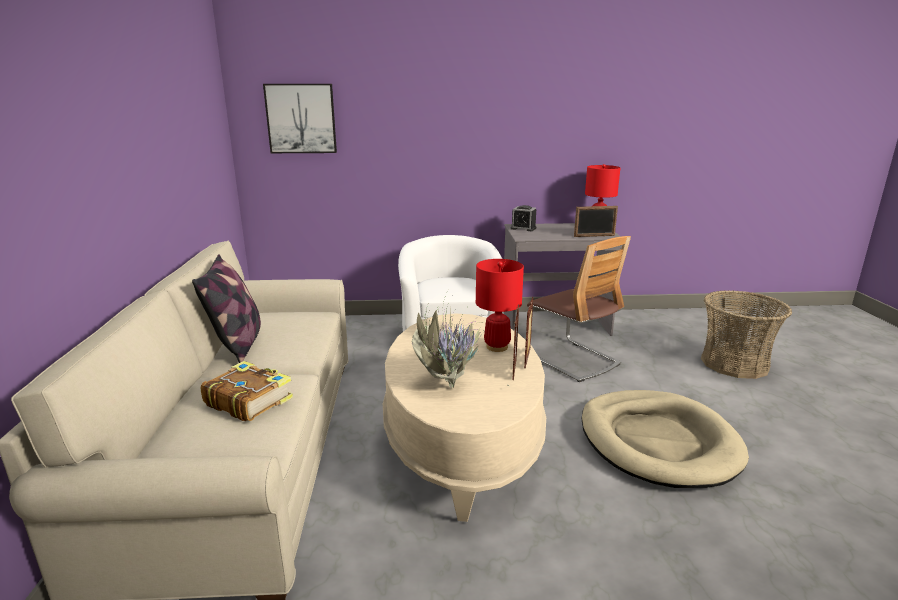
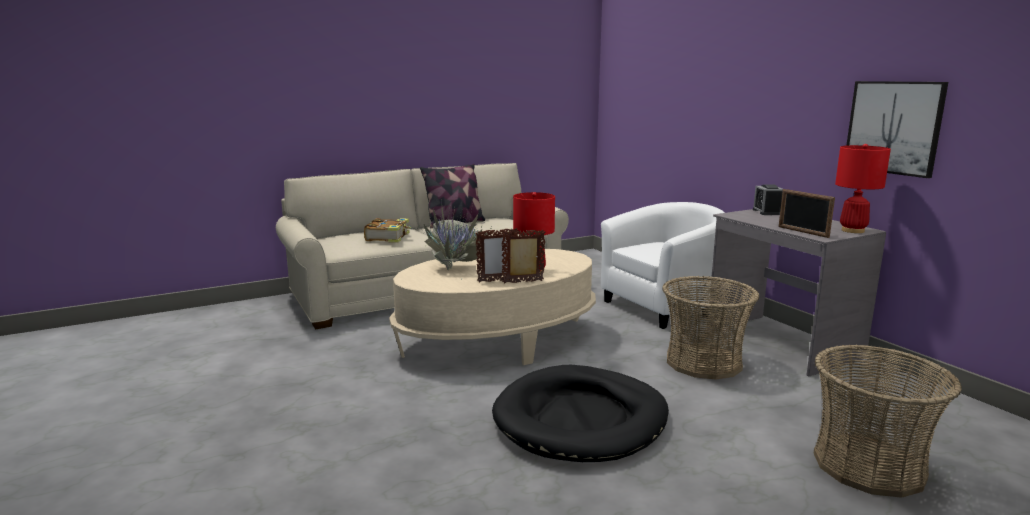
camera: 65 degrees right, 5 degrees down
(301, 118) = (635, 80): picture -> picture (894, 127)
(572, 360) = (703, 362): chair -> basket
(657, 442) = (581, 419): beige dog bed -> black dog bed

